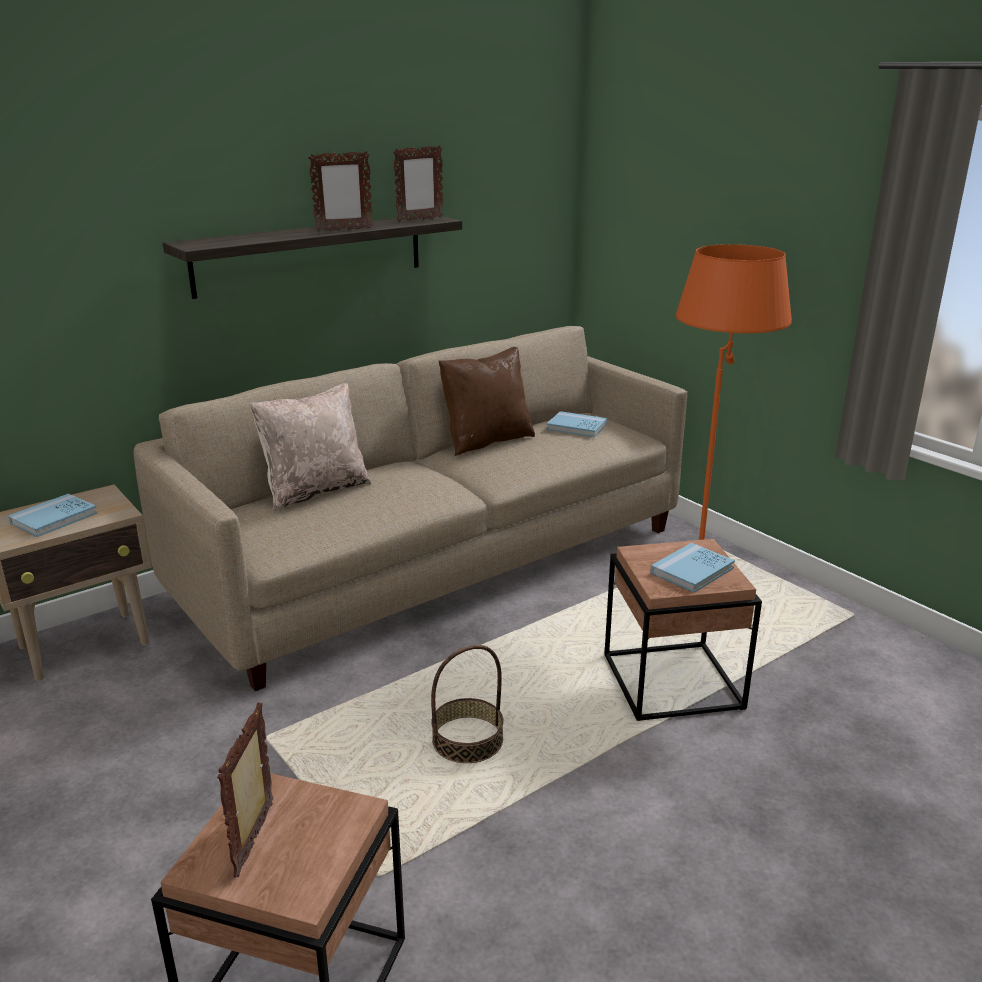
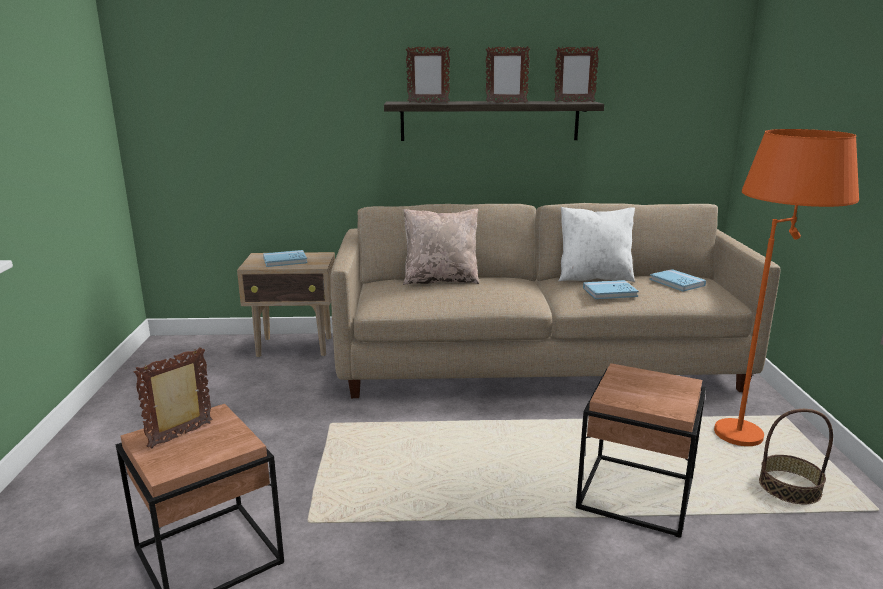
camera: 35 degrees right, 5 degrees down
(239, 240) = (428, 102): none -> picture frame
(467, 740) = (442, 471): basket -> basket (789, 487)
(486, 441) = (594, 277): brown pillow -> white pillow
(692, 570) = (651, 394): blue book -> blue book (610, 292)

